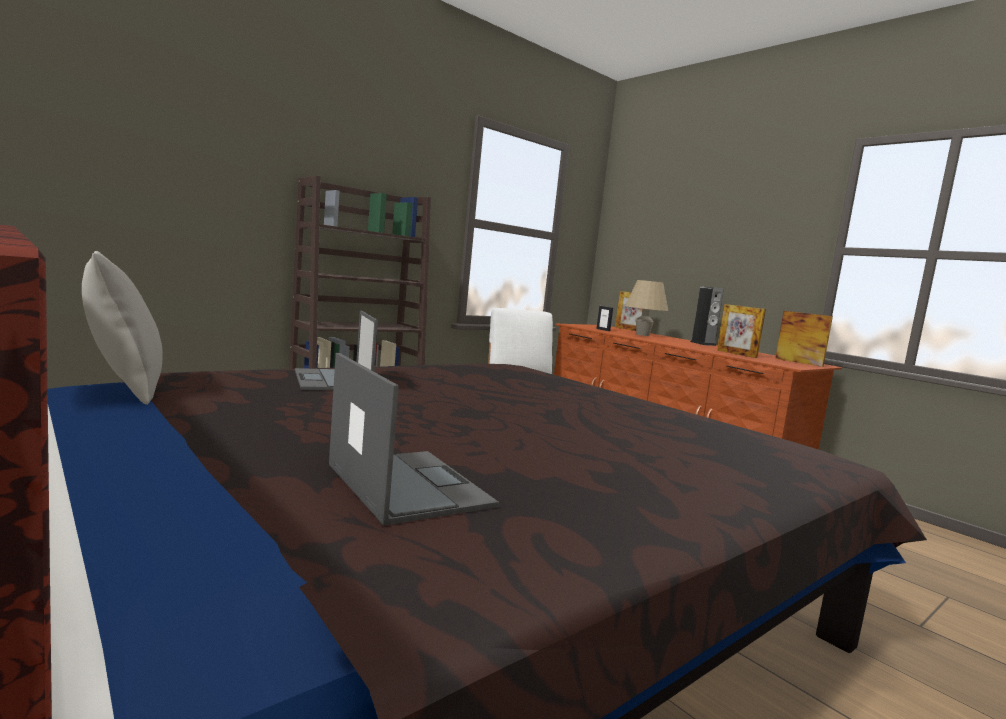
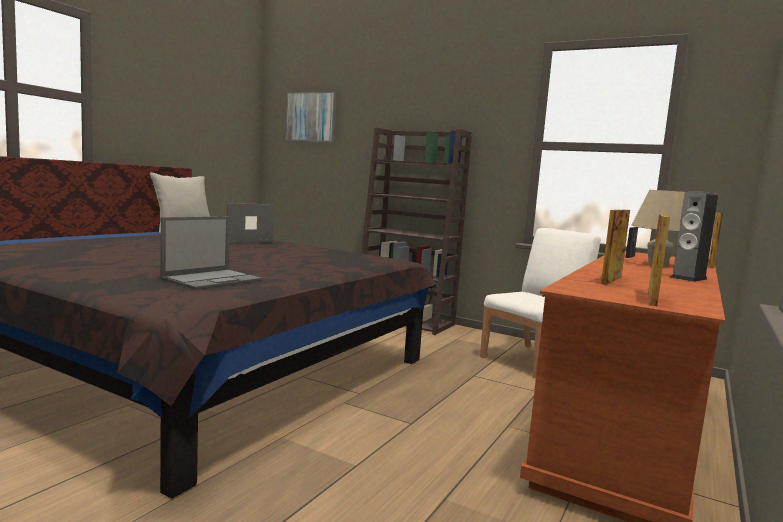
camera: 70 degrees right, 0 degrees up
(120, 121) = (311, 117): none -> picture
(406, 484) = (61, 246): laptop -> laptop (213, 279)

